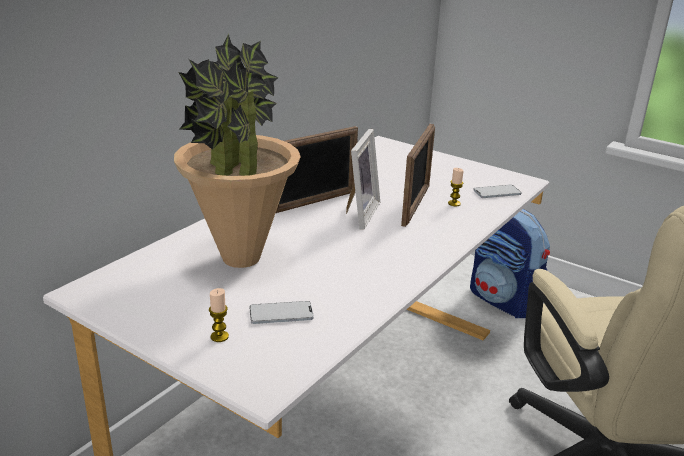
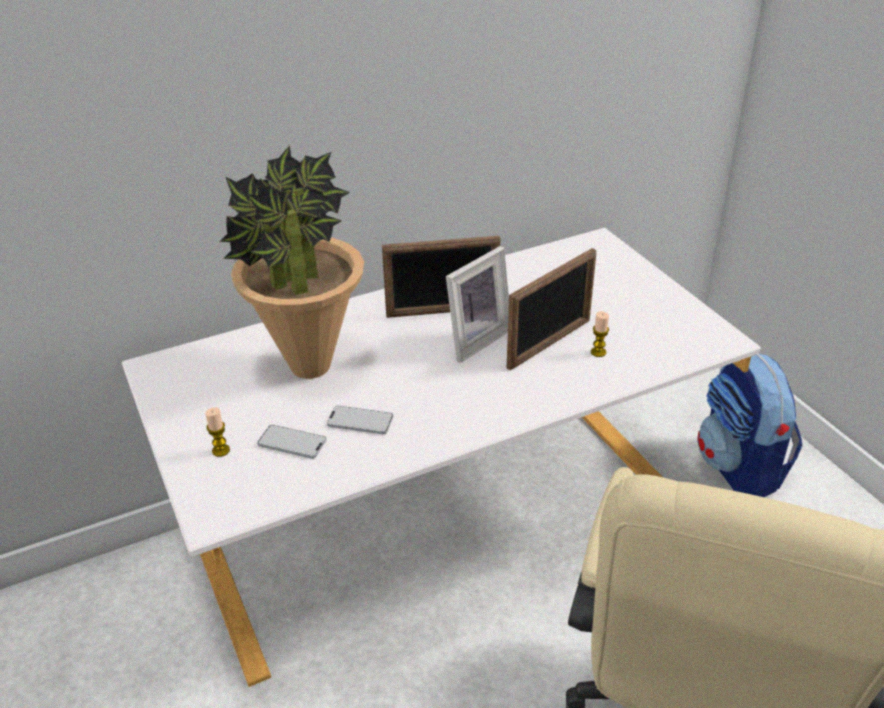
camera: 30 degrees right, 10 degrees up
(497, 192) = (668, 349): phone -> phone (360, 421)

